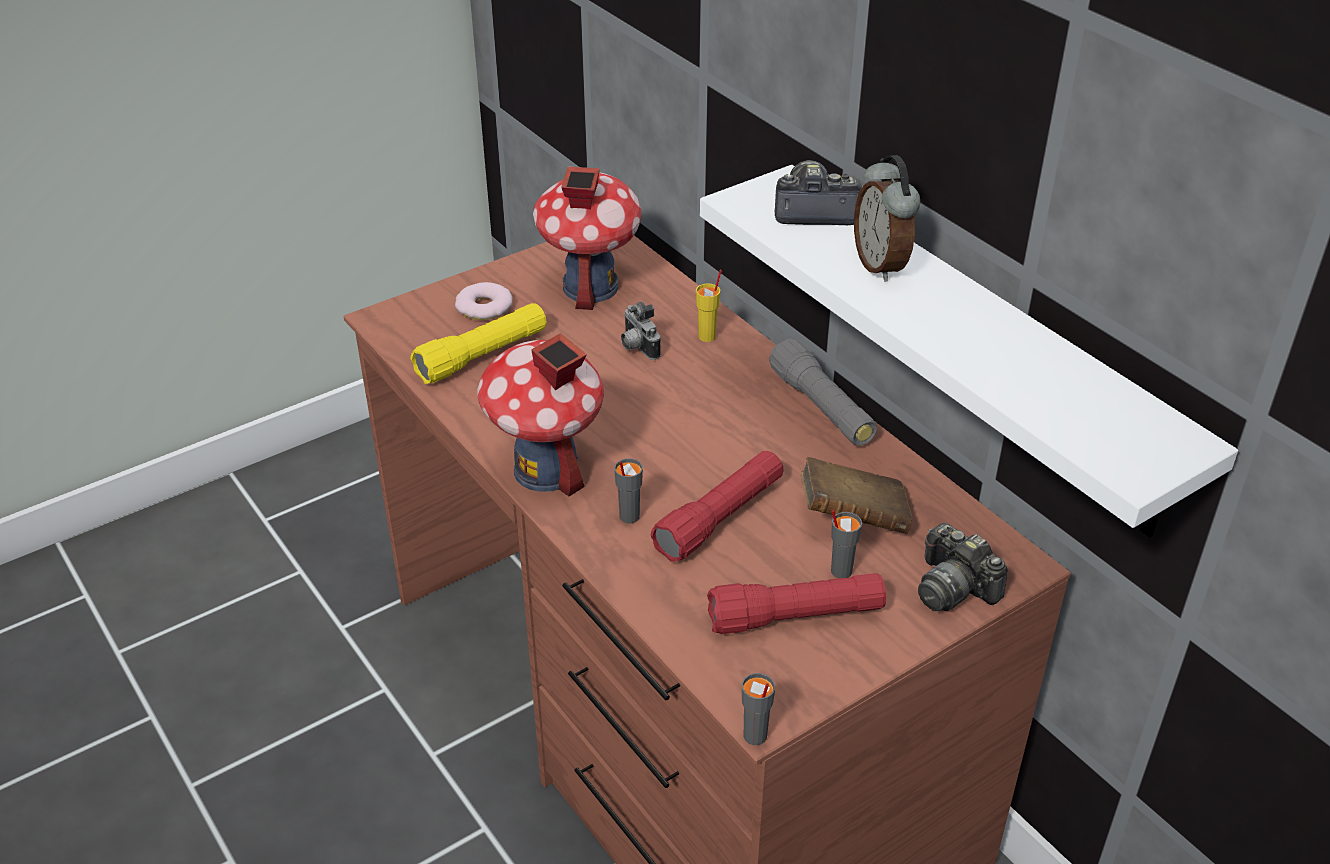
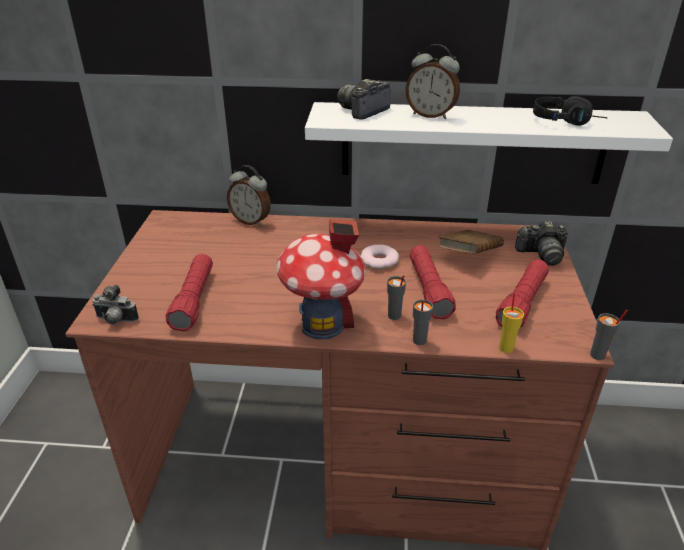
camera: 50 degrees left, 5 degrees down
(482, 356) = (194, 300): yellow flashlight -> red flashlight
(484, 307) = (153, 279): donut -> donut (379, 261)
(590, 287) = (196, 241): toy house -> none
(637, 347) = (266, 251): camera -> camera (115, 321)
(685, 298) = (251, 221): none -> alarm clock
(707, 336) = (289, 229): yellow cup -> yellow cup (506, 348)
(821, 408) = (384, 227): grey flashlight -> none
(840, 571) = (502, 276): grey cup -> grey cup (419, 341)
(1045, 385) = (567, 122): none -> black headphones

